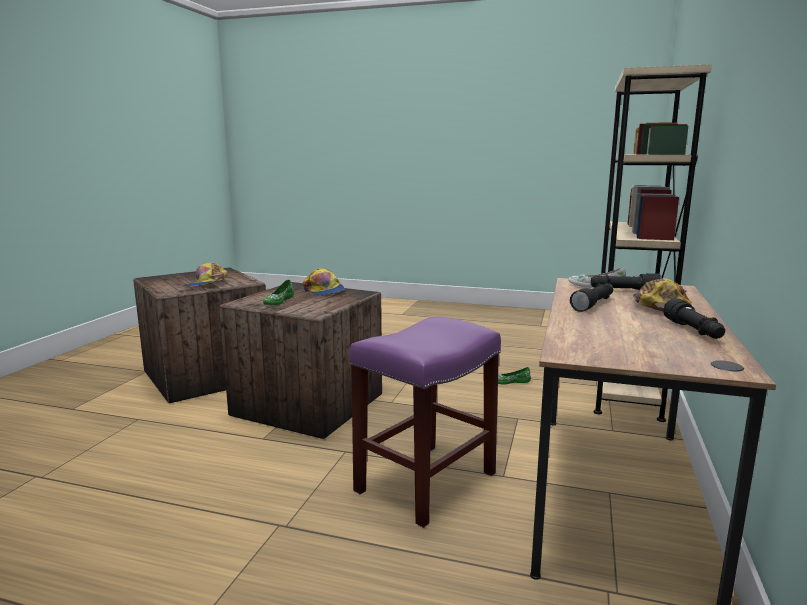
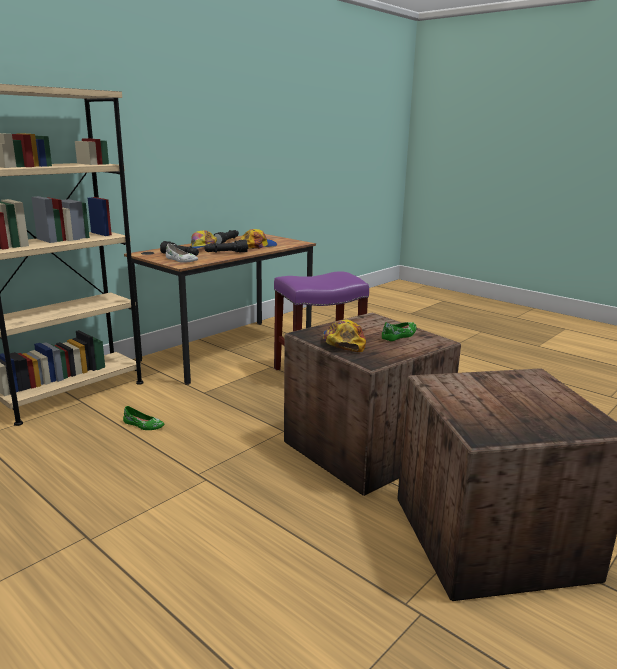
camera: 155 degrees left, 5 degrees up
(206, 284) = (491, 386): cap -> cap (258, 245)

